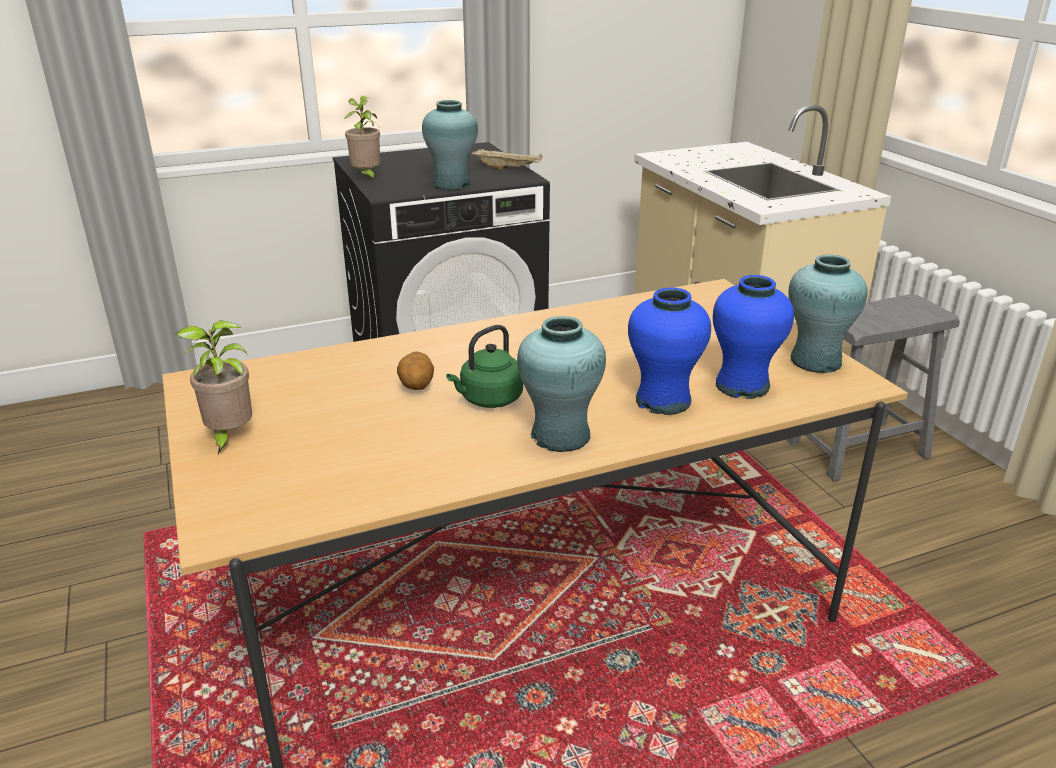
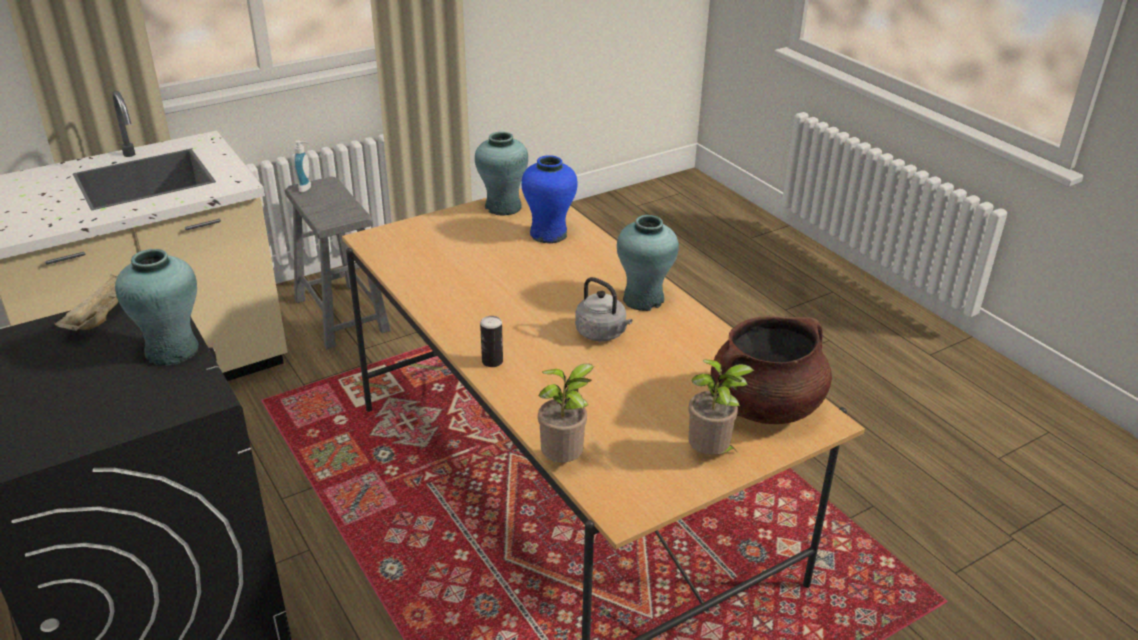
camera: 100 degrees left, 5 degrees up
(281, 490) = (765, 407): none -> brown cooking pot
(366, 177) = (108, 431): potted plant -> potted plant (565, 461)
(416, 387) = (593, 372): potato -> none
(461, 338) = (492, 361): none -> can
(488, 400) = (602, 333): green kettle -> grey kettle
(663, 401) = (580, 262): blue vase -> none
(915, 303) = (307, 188): none -> soap dispenser

